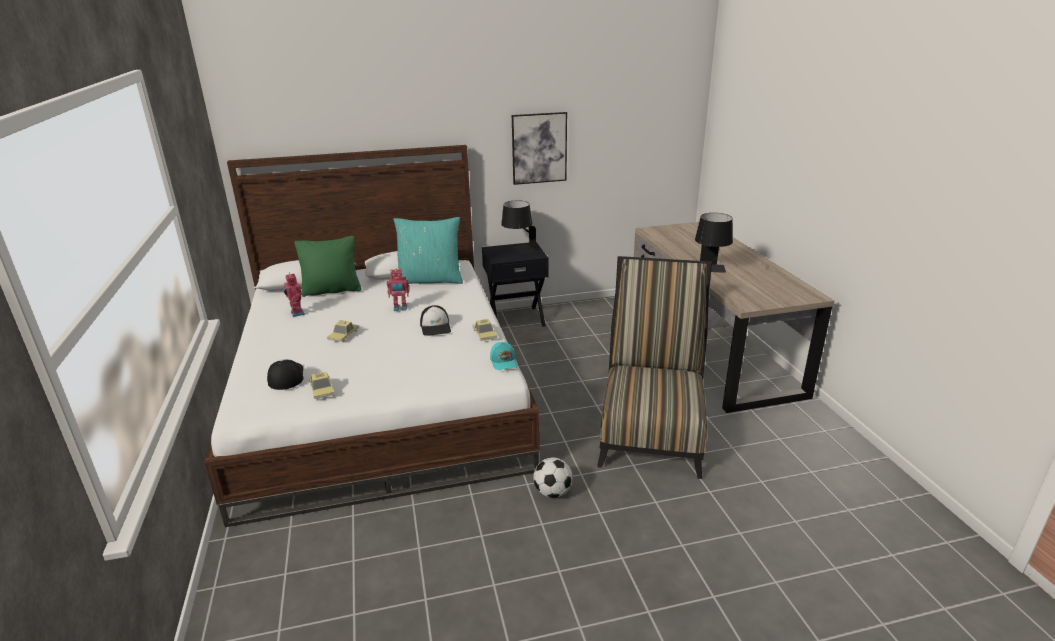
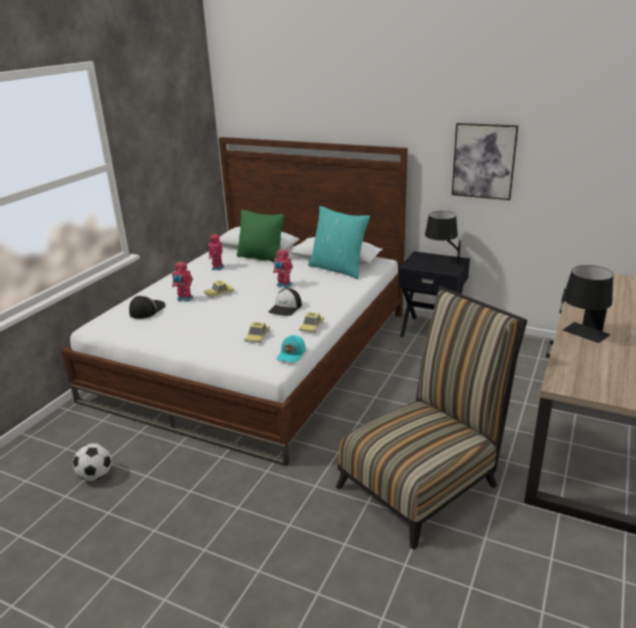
camera: 40 degrees right, 0 degrees up
(313, 352) = (184, 299): none -> toy robot
(322, 389) = (153, 327): toy car -> toy car (257, 336)
(552, 492) = (276, 488): football -> football (96, 476)

